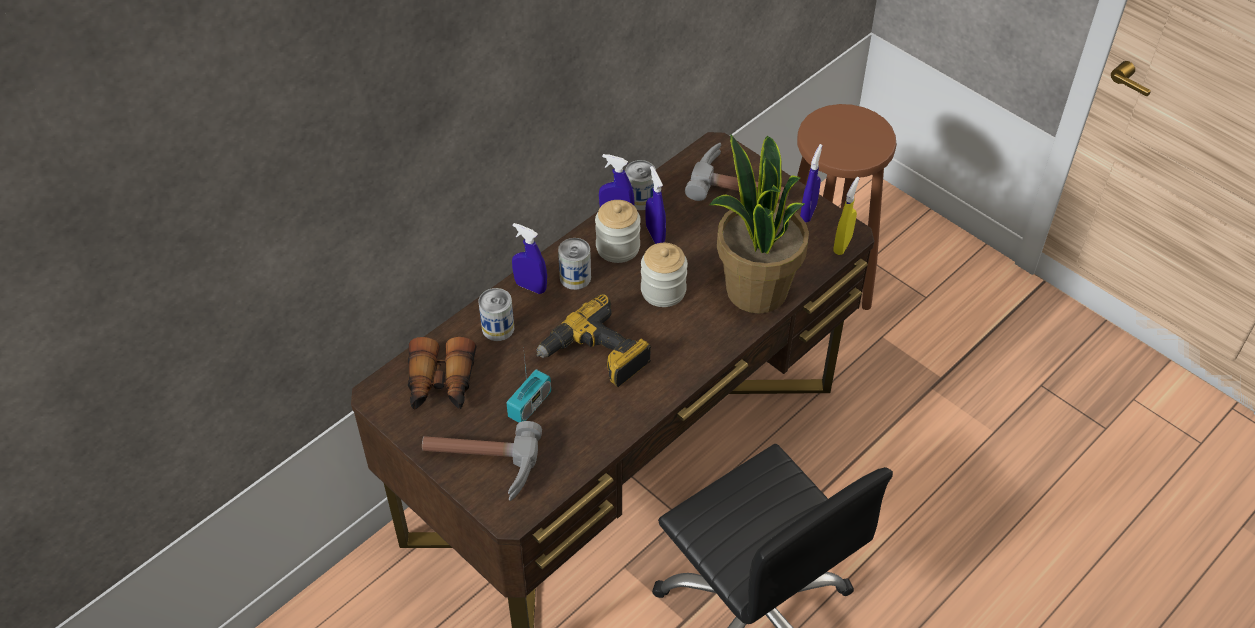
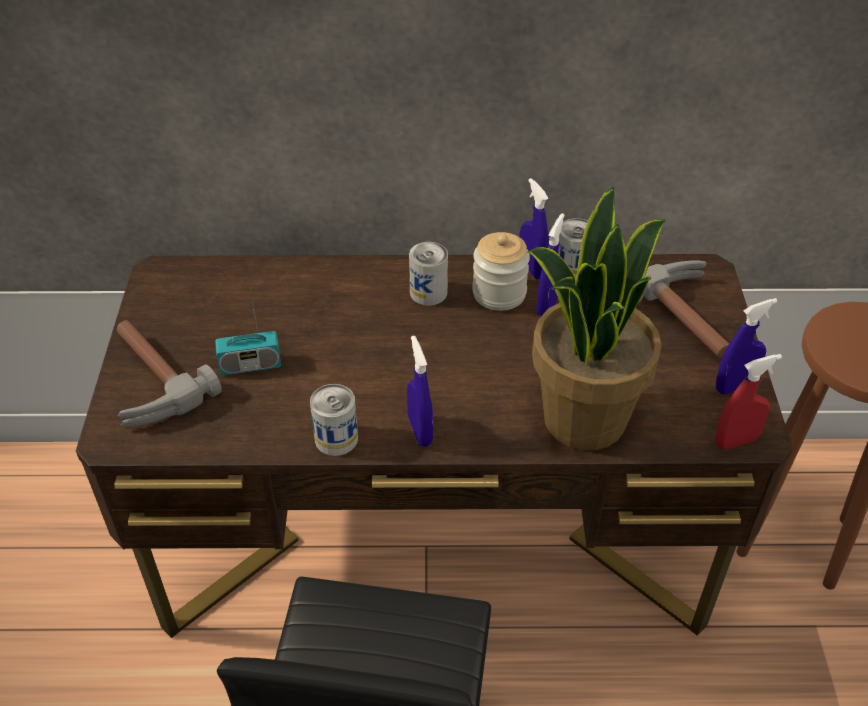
camera: 45 degrees right, 5 degrees down
(441, 385) = (210, 299): binoculars -> none
(498, 328) = (311, 288): can -> can (336, 439)
(530, 287) = (381, 275): blue spray bottle -> blue spray bottle (420, 431)
(596, 356) = (358, 367): power drill -> none
(663, 291) = (491, 356): jar -> none
(842, 245) = (735, 441): yellow spray bottle -> red spray bottle

